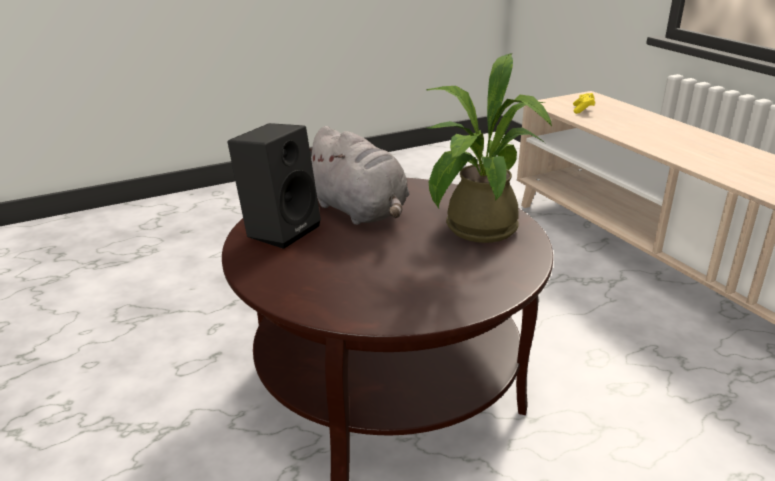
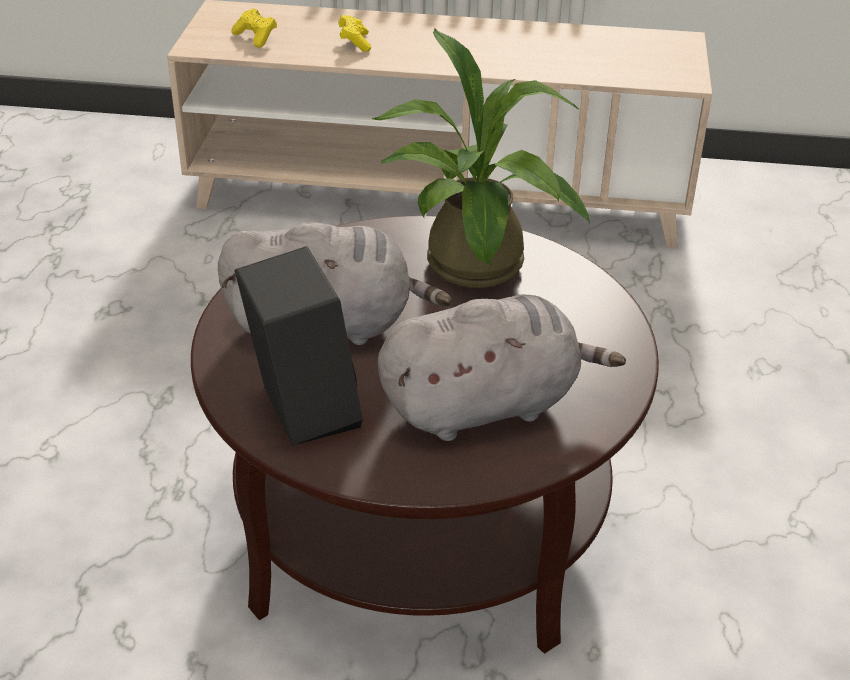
camera: 55 degrees left, 10 degrees up
(349, 277) = (486, 405): none -> grey plush toy
(634, 128) = (354, 43): none -> yellow game controller

